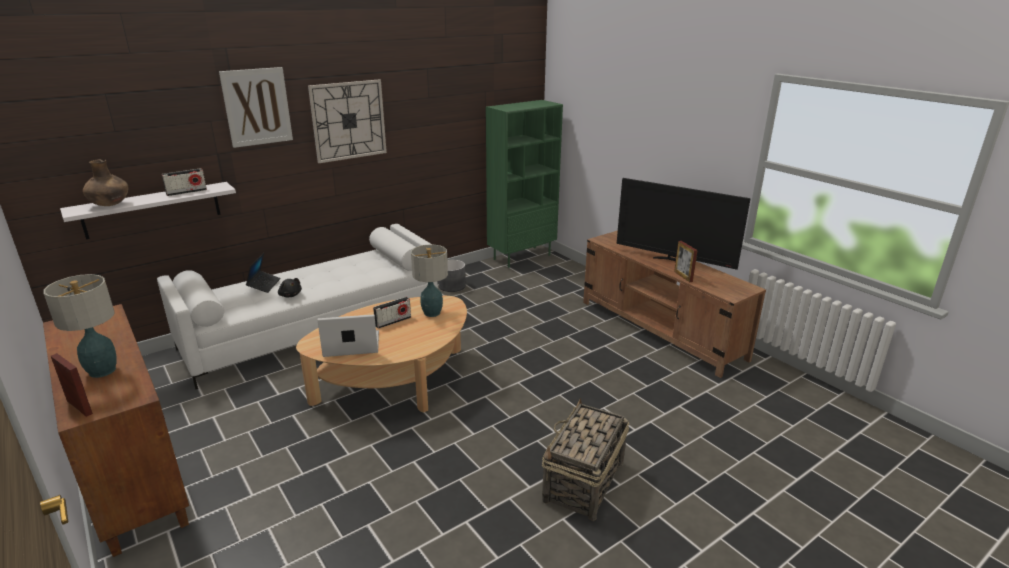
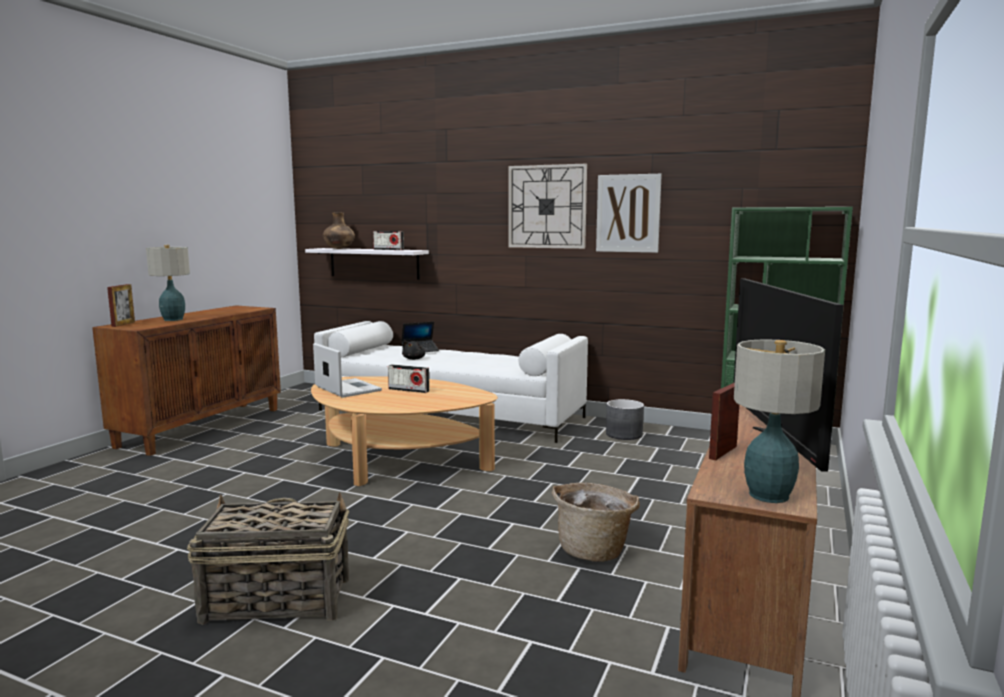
camera: 60 degrees right, 15 degrees down
(257, 107) = (462, 184): picture -> picture (628, 213)
(431, 313) = (446, 396): table lamp -> table lamp (768, 495)
(602, 356) = (594, 550): none -> basket

